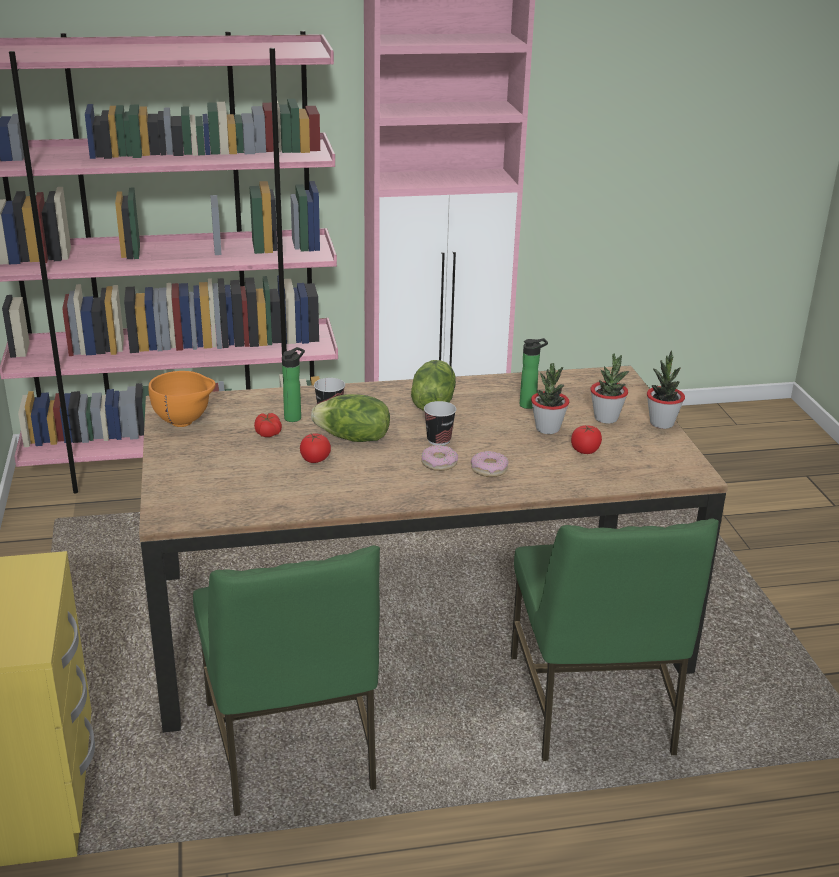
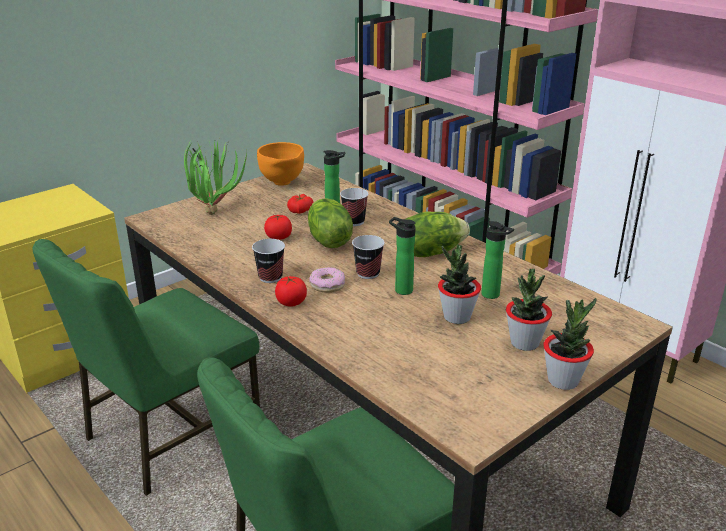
camera: 60 degrees right, 0 degrees up
(201, 475) = (215, 210): none -> potted plant
(394, 485) = (270, 277): none -> cup
(482, 435) = (401, 290): none -> bottle
(489, 469) = (342, 310): donut -> none
(585, 450) = (439, 349): tomato -> tomato (291, 302)

